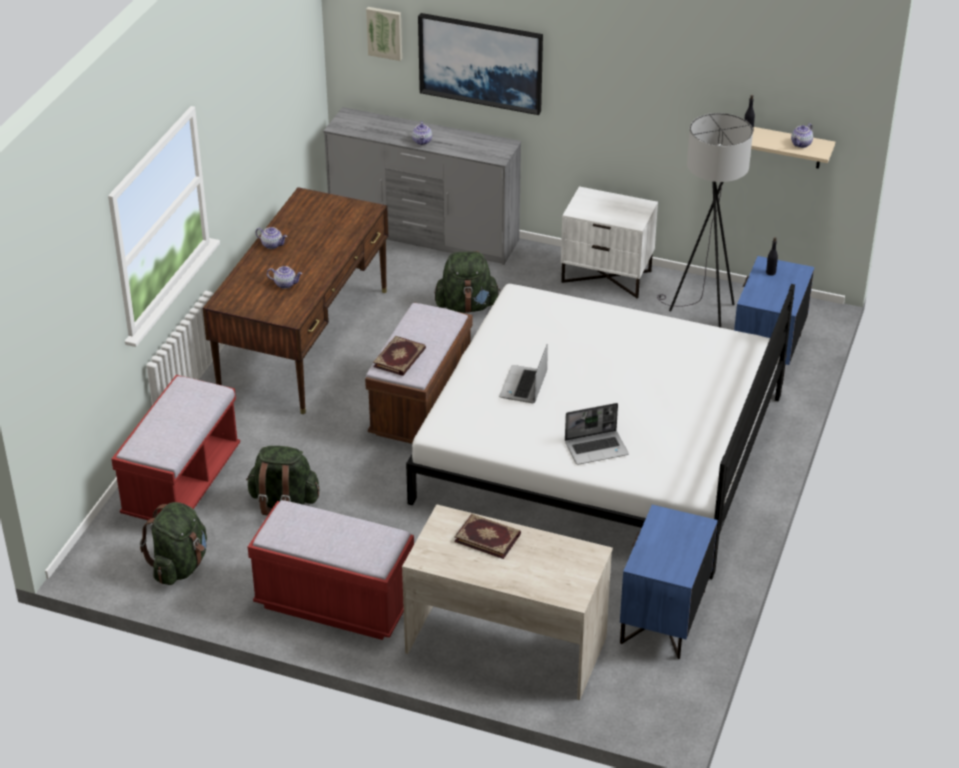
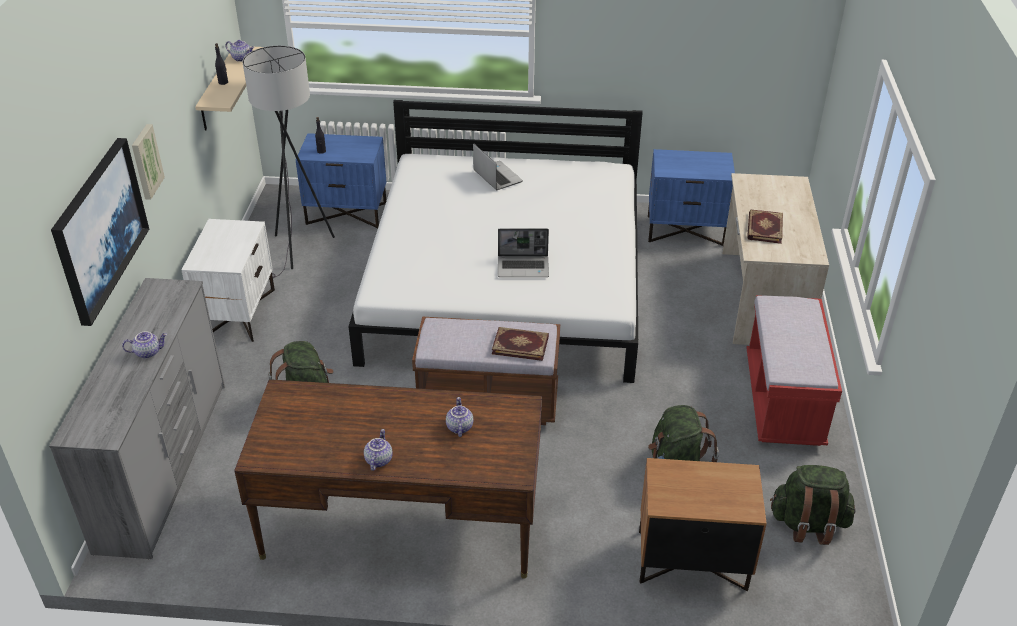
camera: 105 degrees left, 0 degrees up
(182, 483) = (691, 561): red bench -> brown nightstand
(385, 32) = (38, 297): picture -> picture (145, 161)
(596, 448) = (590, 218): laptop -> laptop (496, 176)

